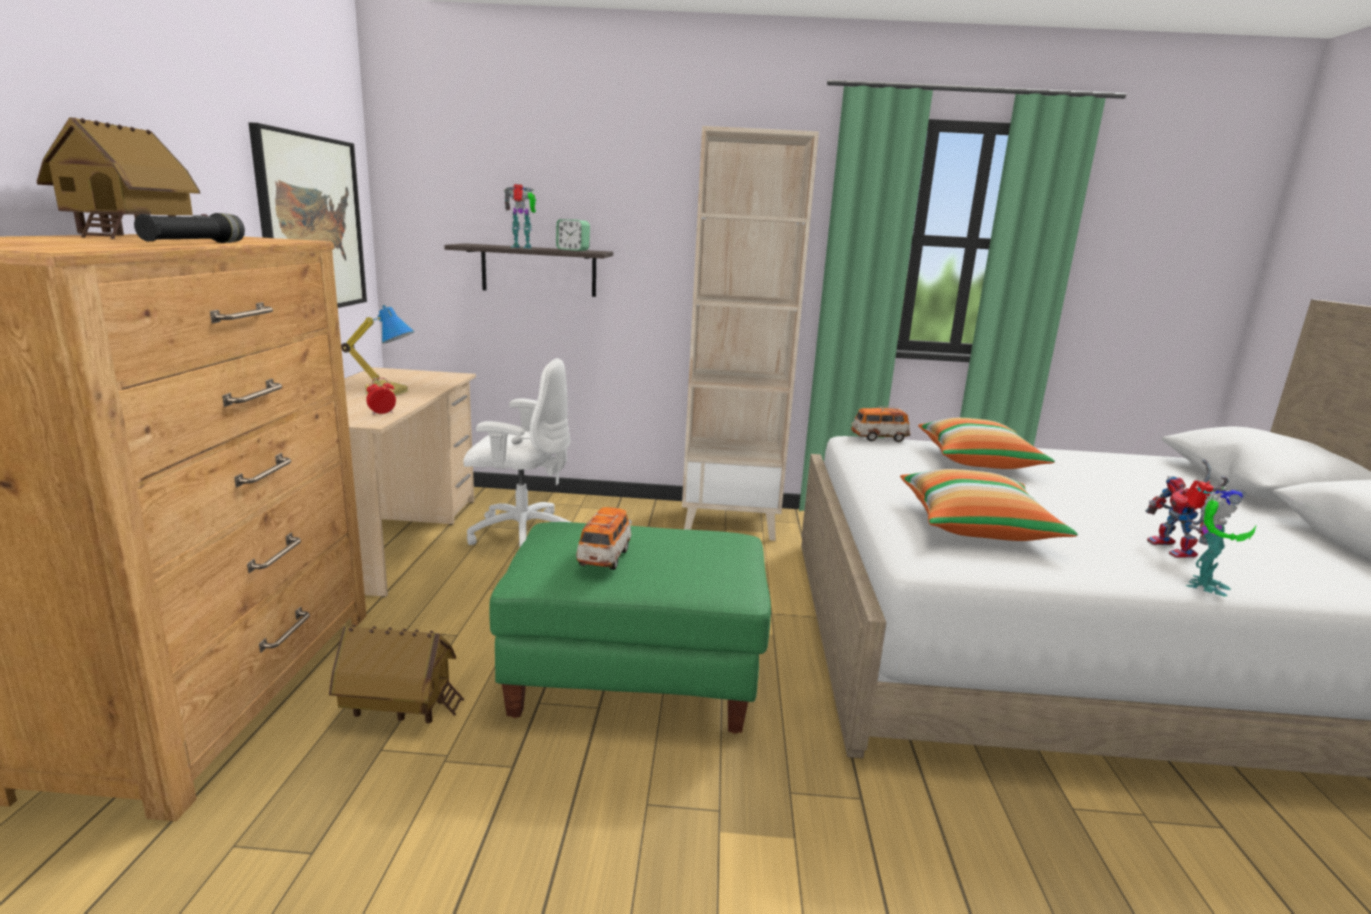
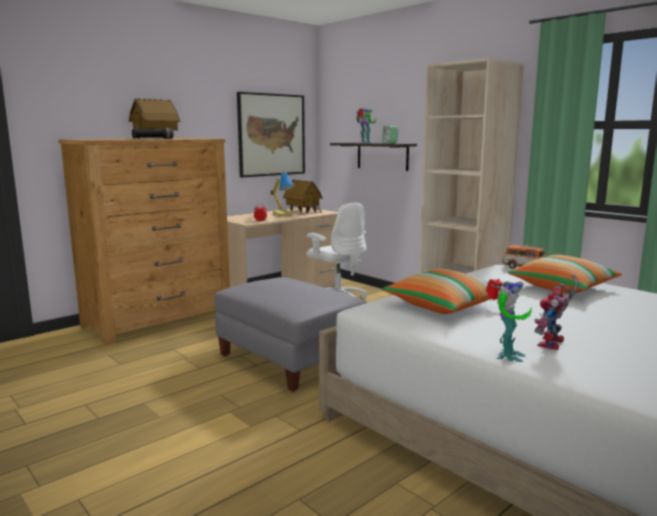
camera: 45 degrees right, 5 degrees down
(400, 709) = (195, 341): toy house -> toy house (303, 211)
(604, 557) = (269, 287): toy car -> none
(634, 675) = (289, 360): green ottoman -> grey ottoman
(1201, 584) = (506, 355): toy robot -> toy robot turned 60 degrees counterclockwise

